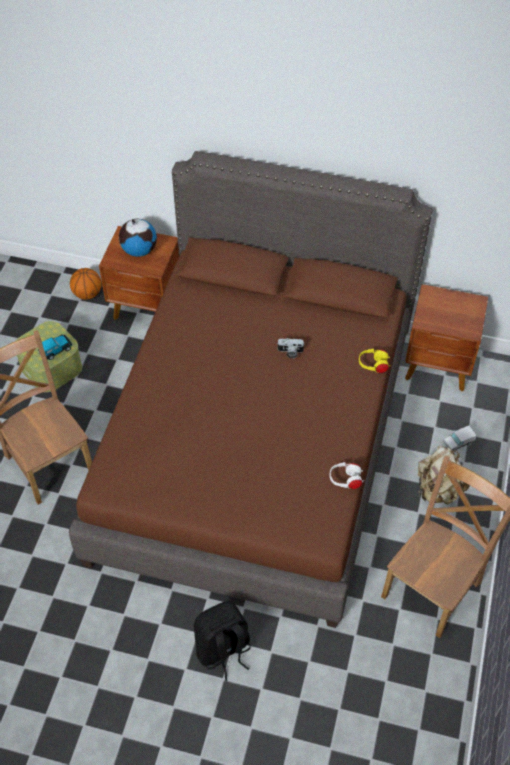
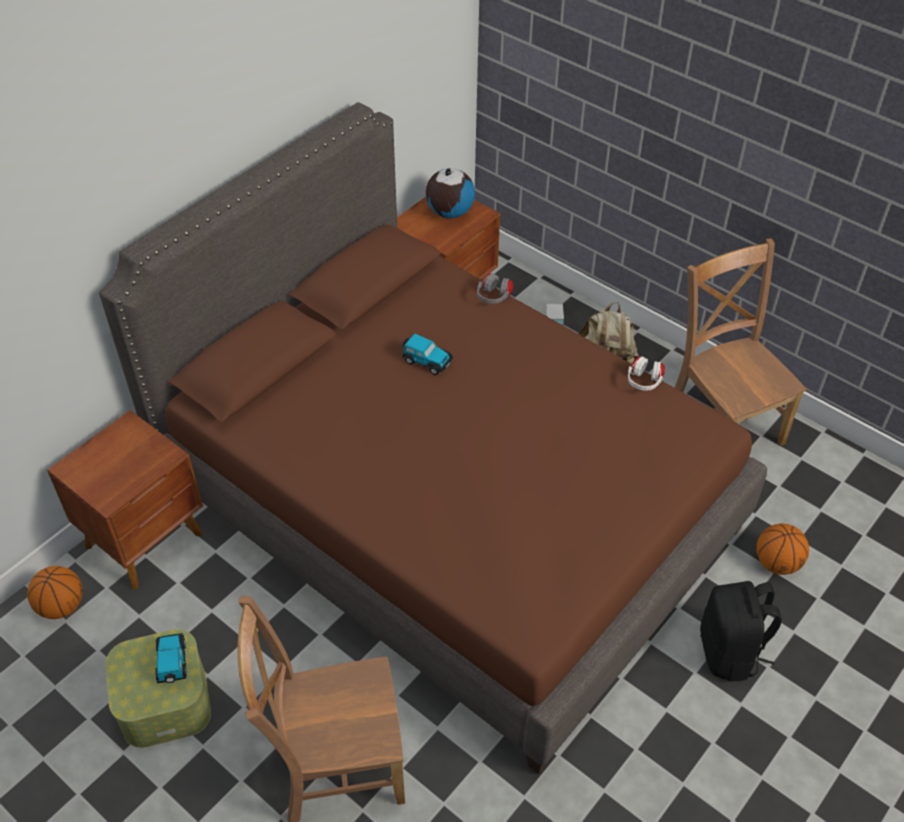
camera: 65 degrees left, 5 degrees down
(139, 250) = (117, 461): globe -> globe (449, 212)
(290, 352) = (426, 361): camera -> toy car
(316, 661) = (776, 563): none -> basketball
(373, 365) = (494, 297): yellow headphones -> grey headphones

